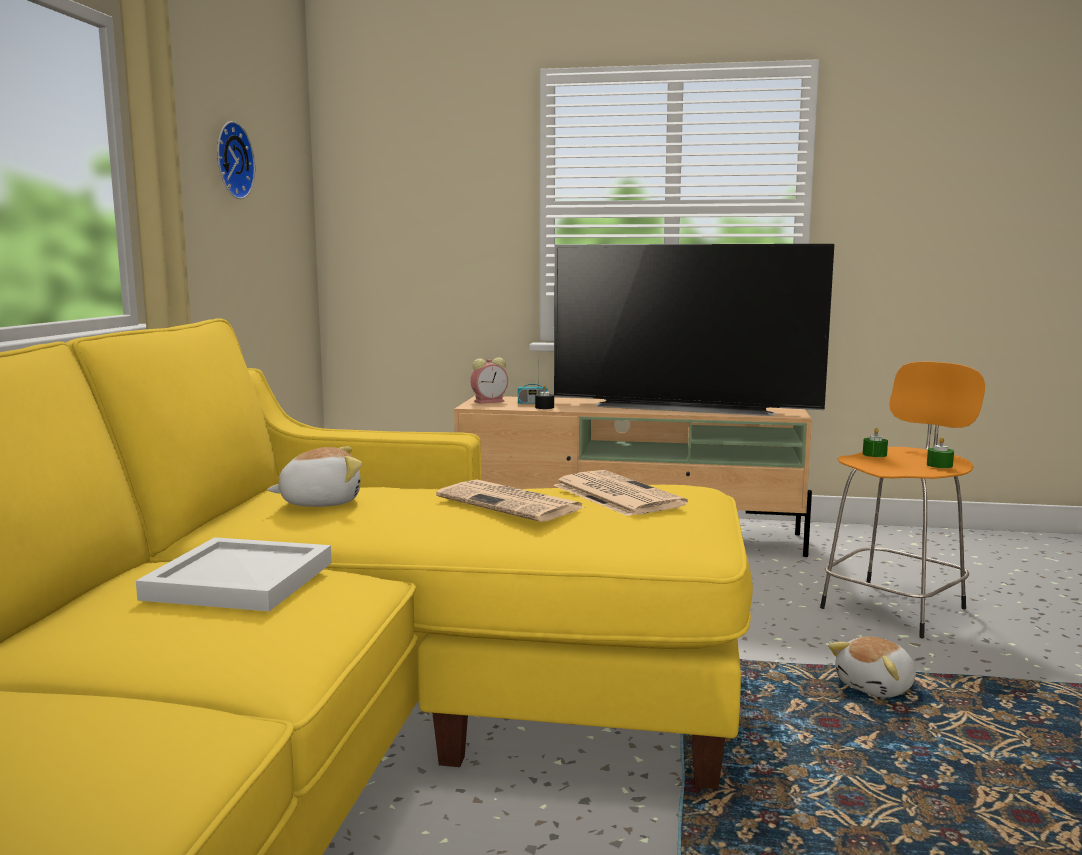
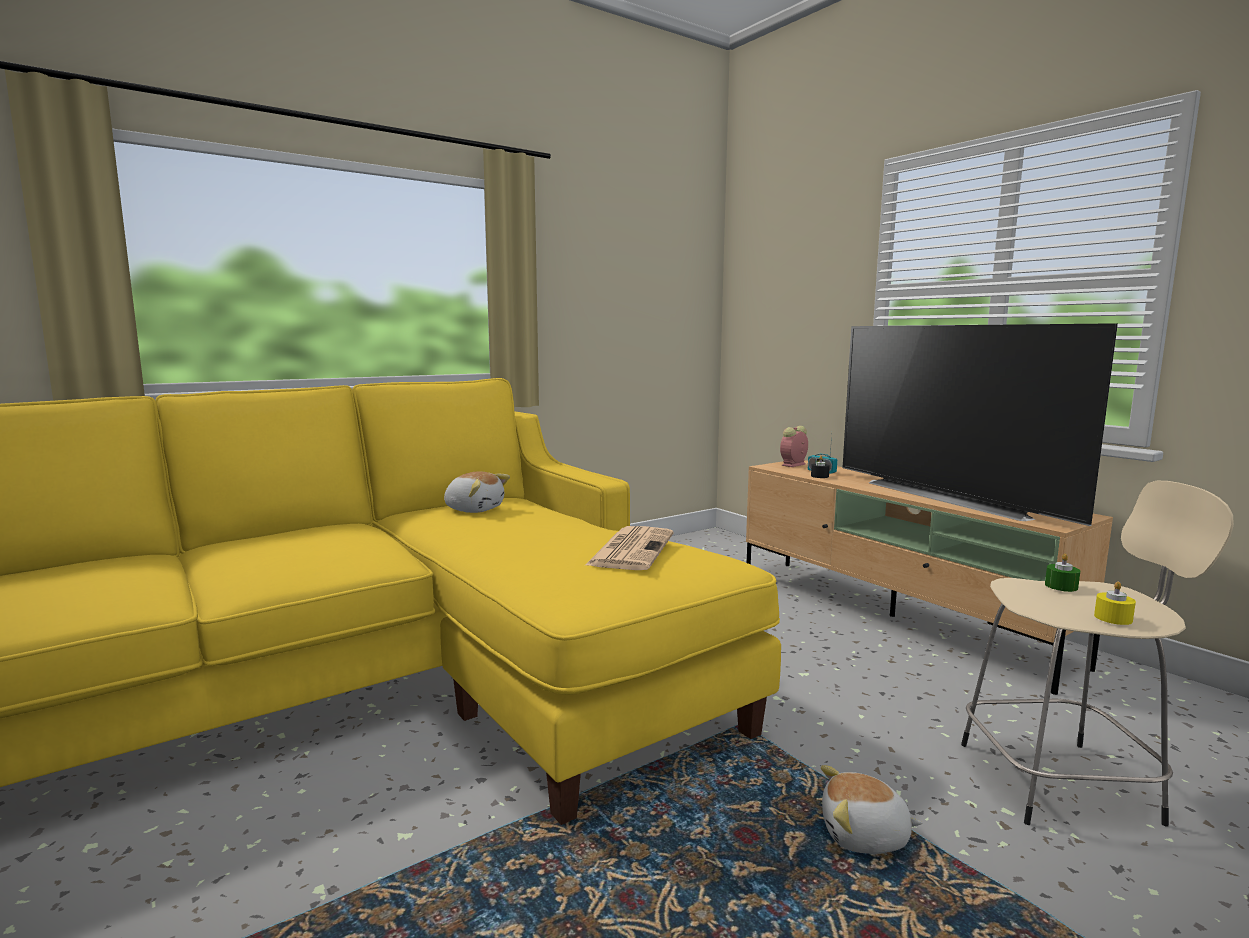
camera: 45 degrees right, 0 degrees up
(230, 160) = (613, 266): wall clock -> none
(236, 581) = (331, 540): white tray -> none
(490, 401) = (793, 465): alarm clock -> alarm clock turned 120 degrees clockwise
(512, 503) = (553, 536): newspaper -> none
(895, 607) = (1063, 782): orange stool -> beige stool
(939, 465) = (1113, 618): green candle -> yellow candle

